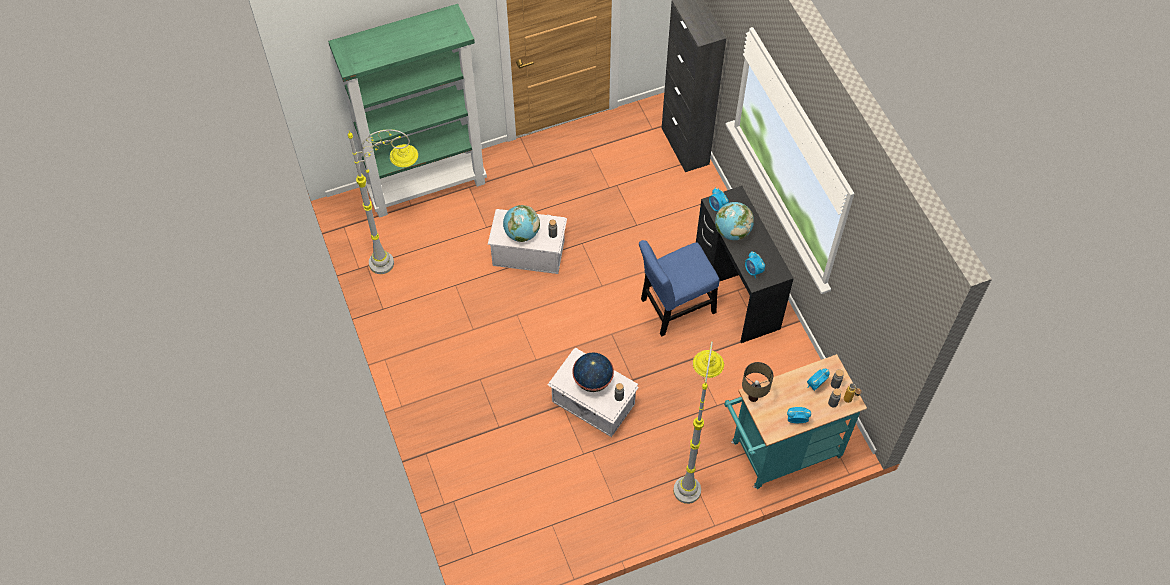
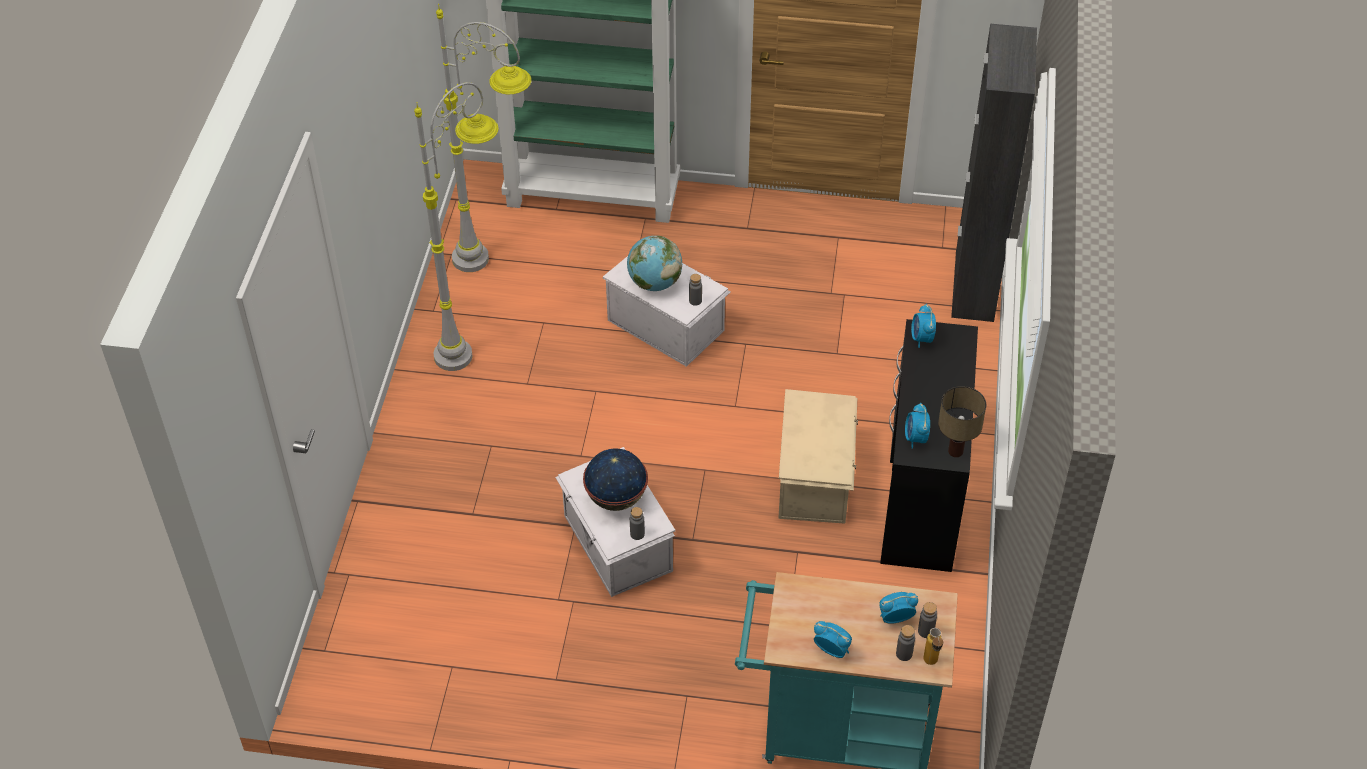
camera: 30 degrees right, 10 degrees down
(674, 308) = (816, 477): blue chair -> beige storage box
(690, 469) = (691, 690): grey floor lamp -> grey floor lamp (476, 338)
(732, 231) = (921, 377): globe -> none
(753, 397) = (791, 591): table lamp -> table lamp (956, 451)

